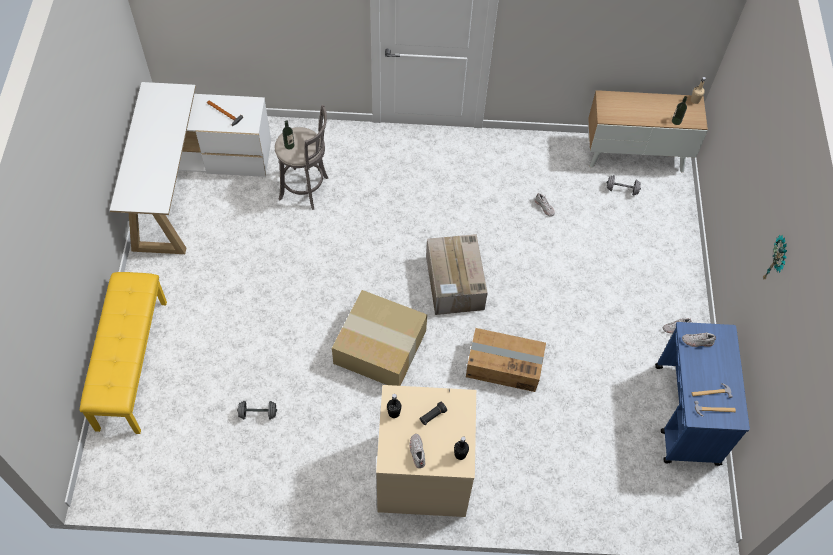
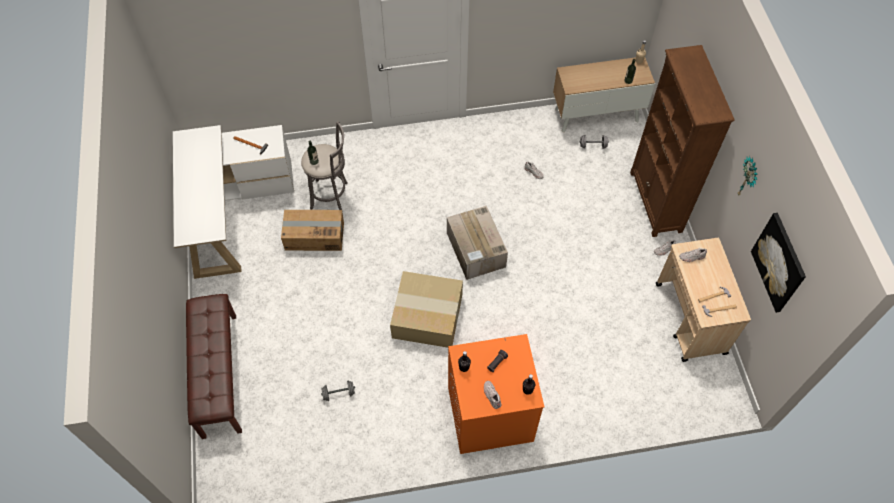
camera: 10 degrees left, 0 degrees up
(131, 363) = (219, 374): yellow bench -> brown bench
(422, 474) = (489, 414): beige washing machine -> orange washing machine
(504, 365) = (533, 310): cardboard box -> cardboard box (314, 236)
(680, 270) = (655, 202): none -> brown bookcase
(686, 415) = (690, 319): blue cart -> beige cart
(789, 368) = (779, 262): none -> picture

